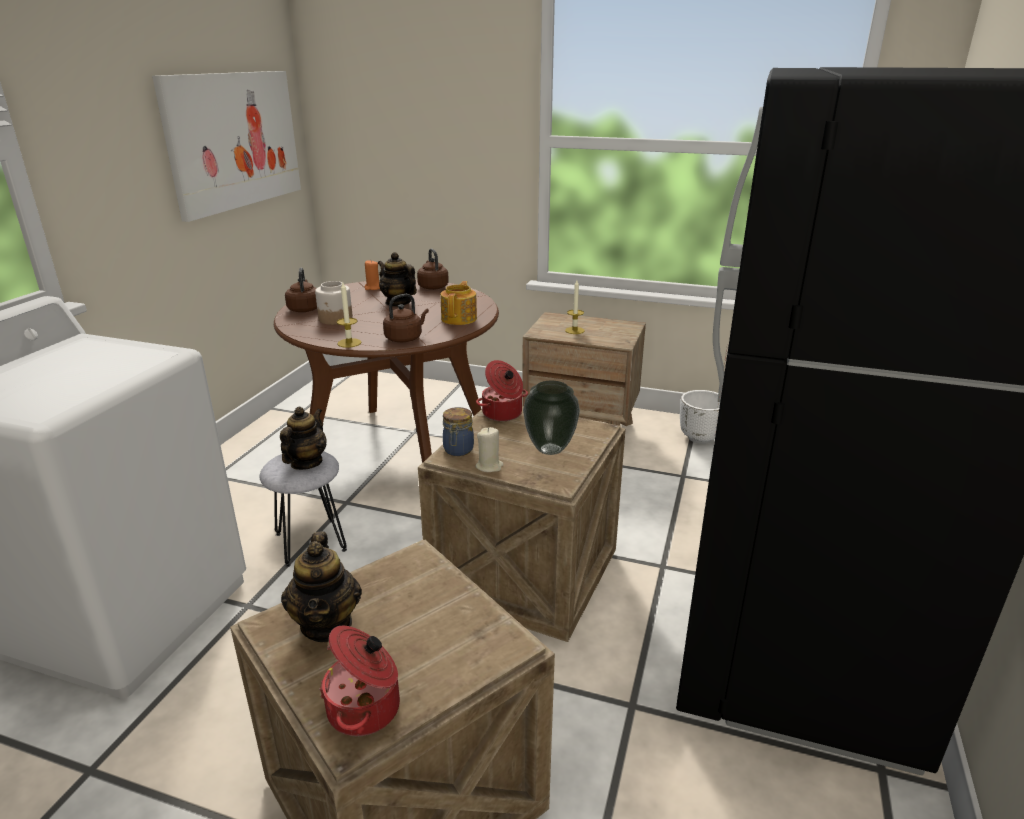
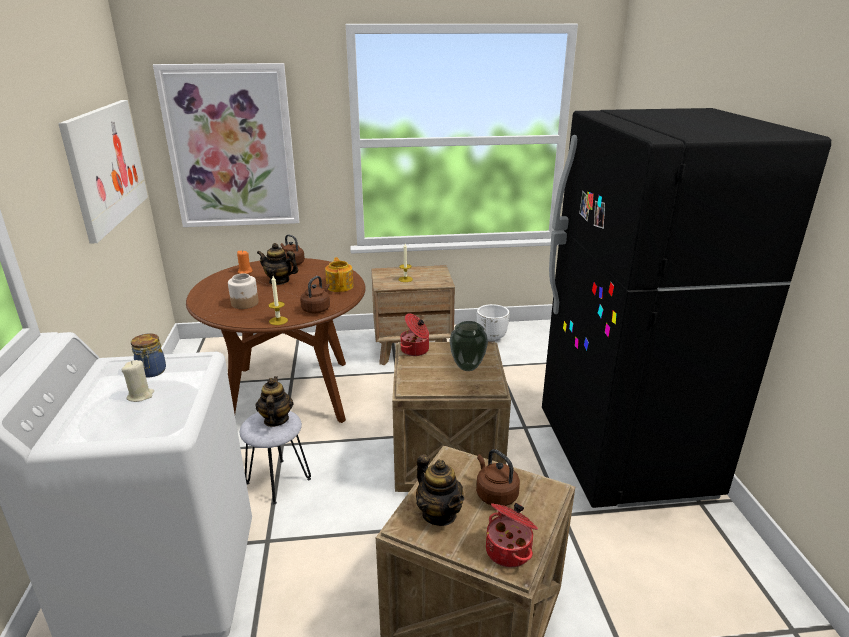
camera: 25 degrees left, 0 degrees up
(304, 309) = (208, 299): brown kettle -> brown kettle (495, 494)
(399, 138) = (231, 148): none -> picture
(458, 450) = (410, 382): jar -> jar (152, 372)
(489, 466) = (441, 388): beige candle -> beige candle (140, 396)

